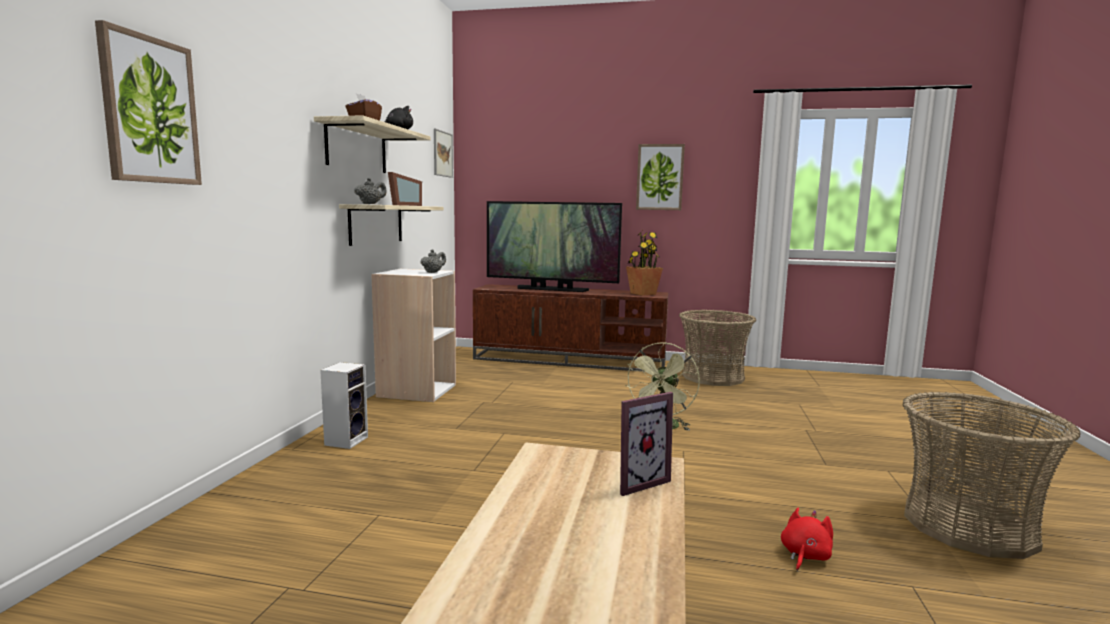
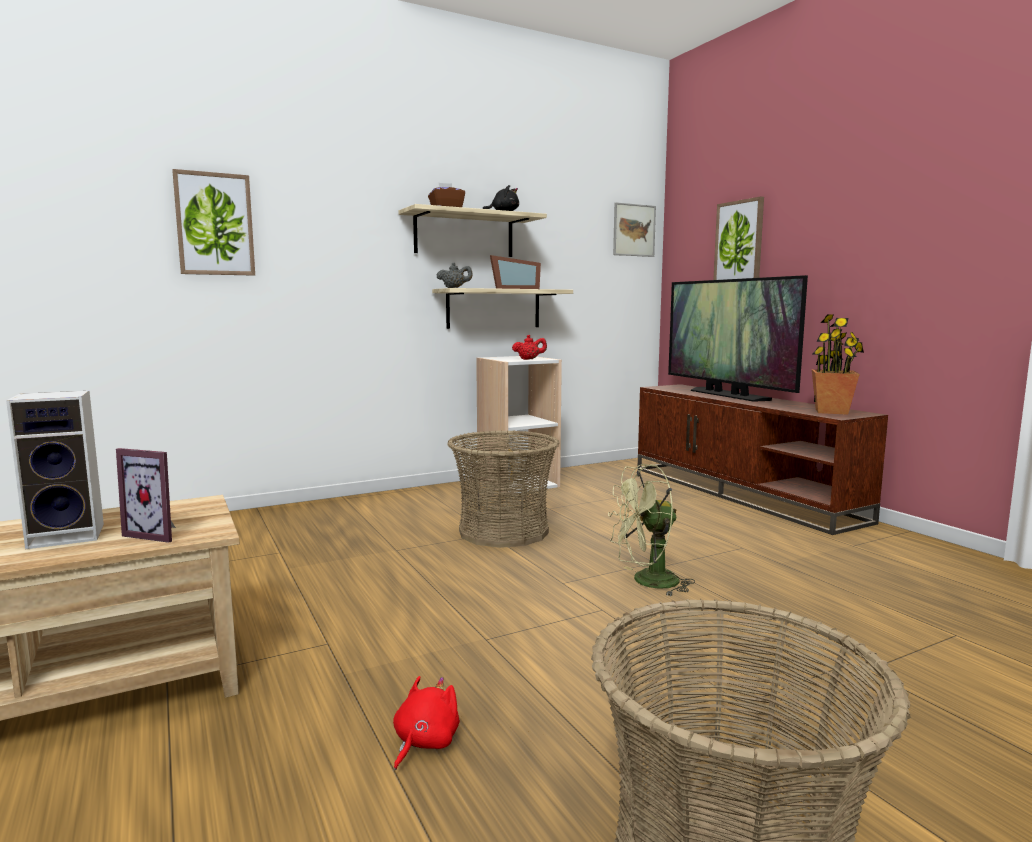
camera: 50 degrees right, 0 degrees up
(346, 440) = (383, 503): speaker -> speaker (70, 535)
(433, 272) = (529, 359): grey teapot -> red teapot
(660, 177) = (889, 232): picture -> picture (739, 242)
(713, 377) = (901, 560): basket -> basket (503, 531)
(804, 555) = (424, 743): red plush toy -> red plush toy turned 60 degrees counterclockwise

